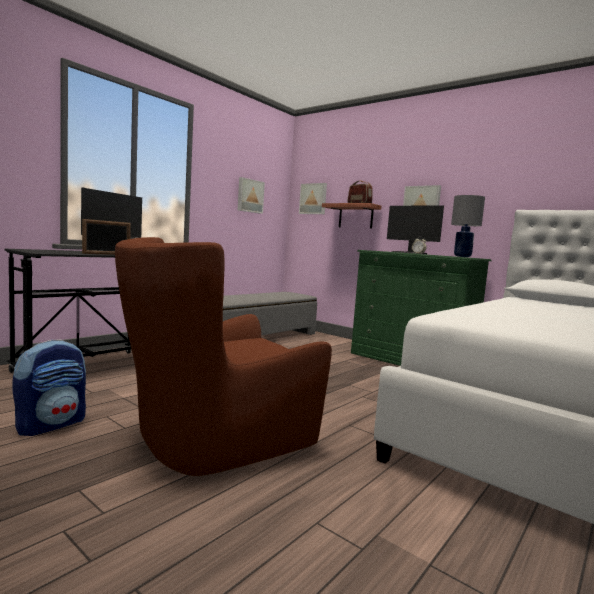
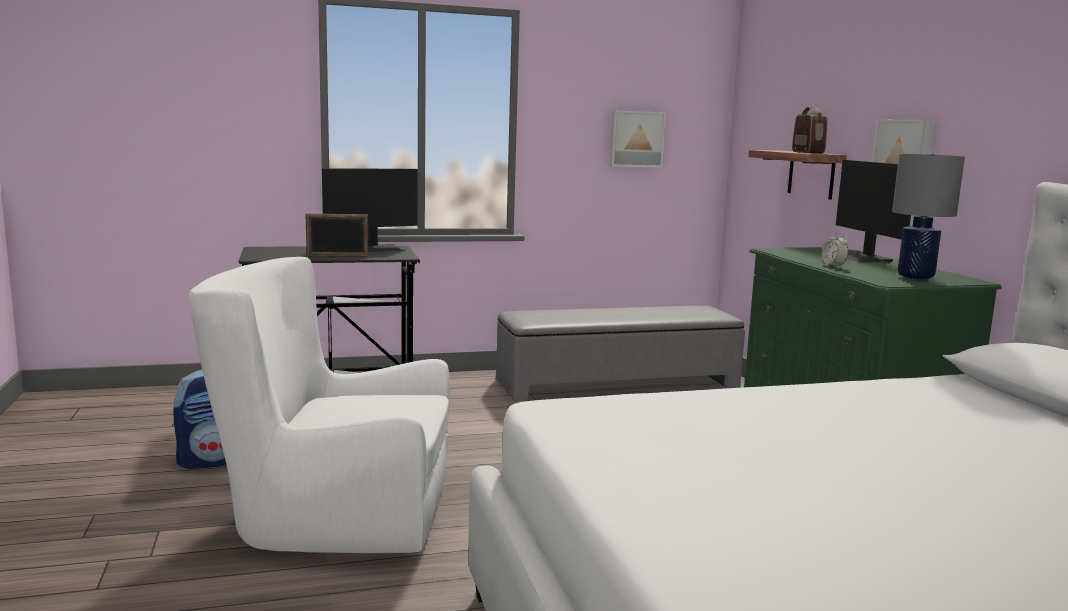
camera: 35 degrees right, 5 degrees up
(213, 440) = (333, 517): brown armchair -> white armchair
(313, 199) = (759, 136): picture -> none

